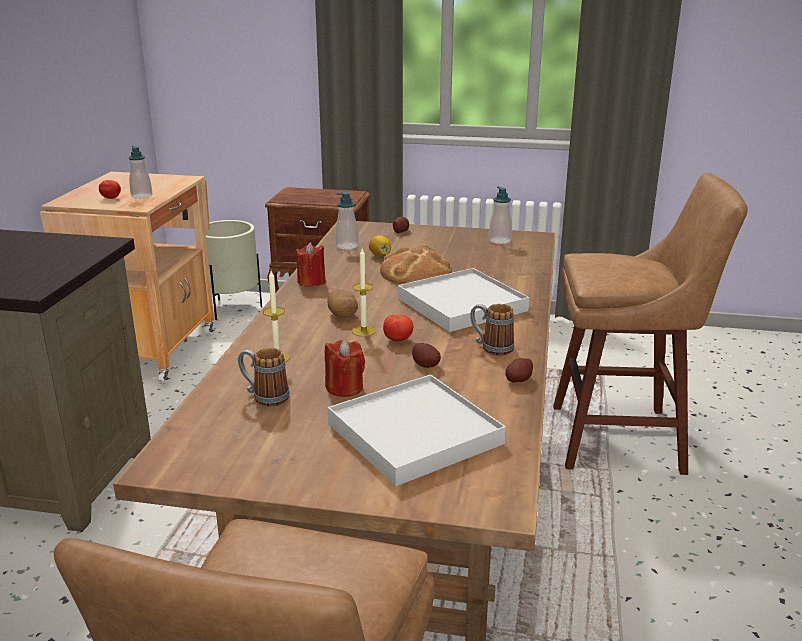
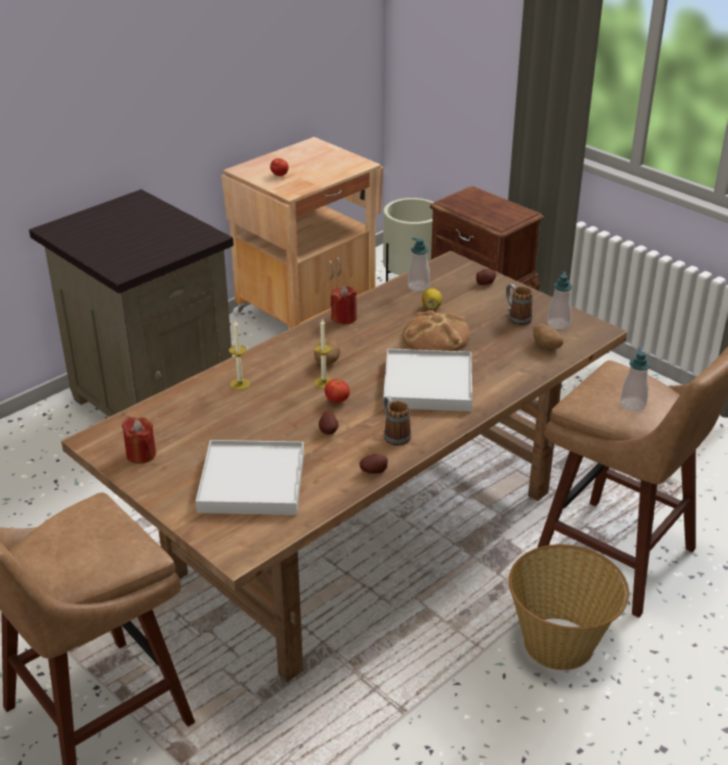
camera: 35 degrees right, 10 degrees up
(141, 196) = (305, 178): soap dispenser -> soap dispenser (633, 404)
(264, 397) = (198, 413): mug -> mug (516, 317)
(344, 388) = (253, 427): red candle -> red candle (141, 454)
(514, 255) = (547, 346): none -> potato
(661, 521) = (560, 643): none -> basket

